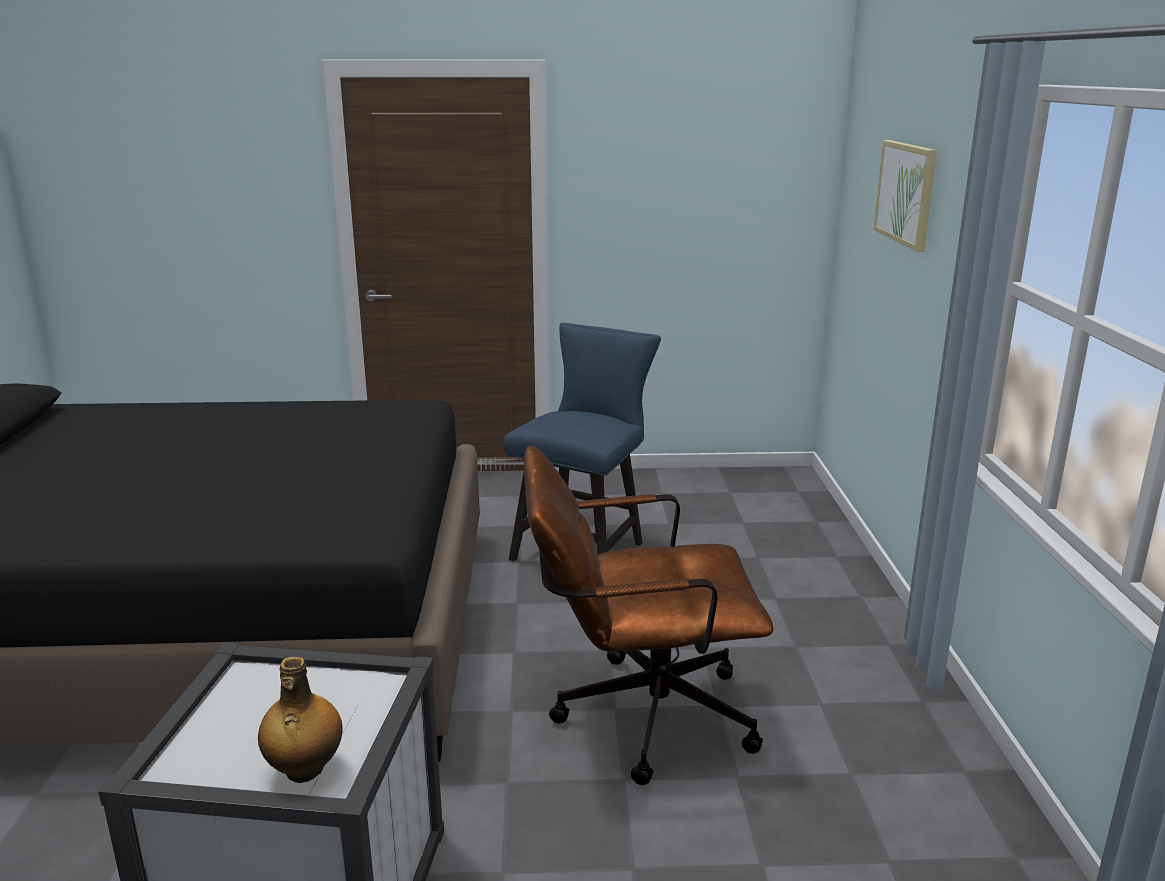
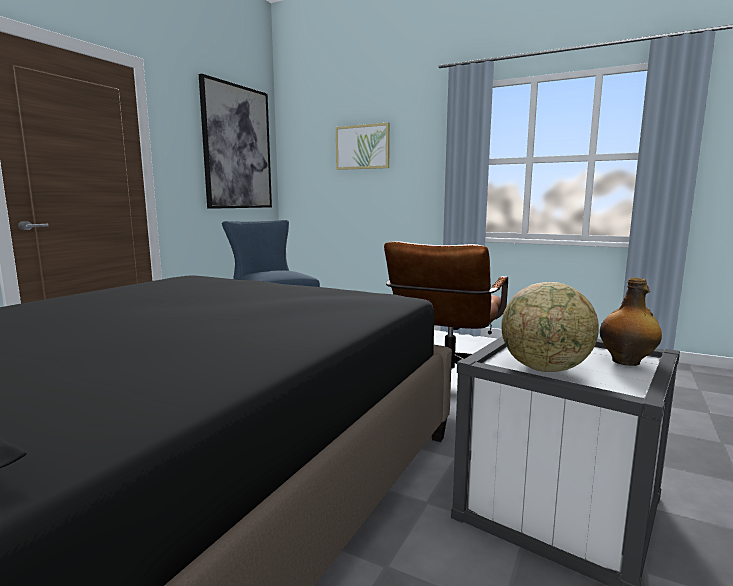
camera: 60 degrees left, 10 degrees down
(240, 708) = (545, 369): none -> globe
(728, 171) = (237, 147): none -> picture

